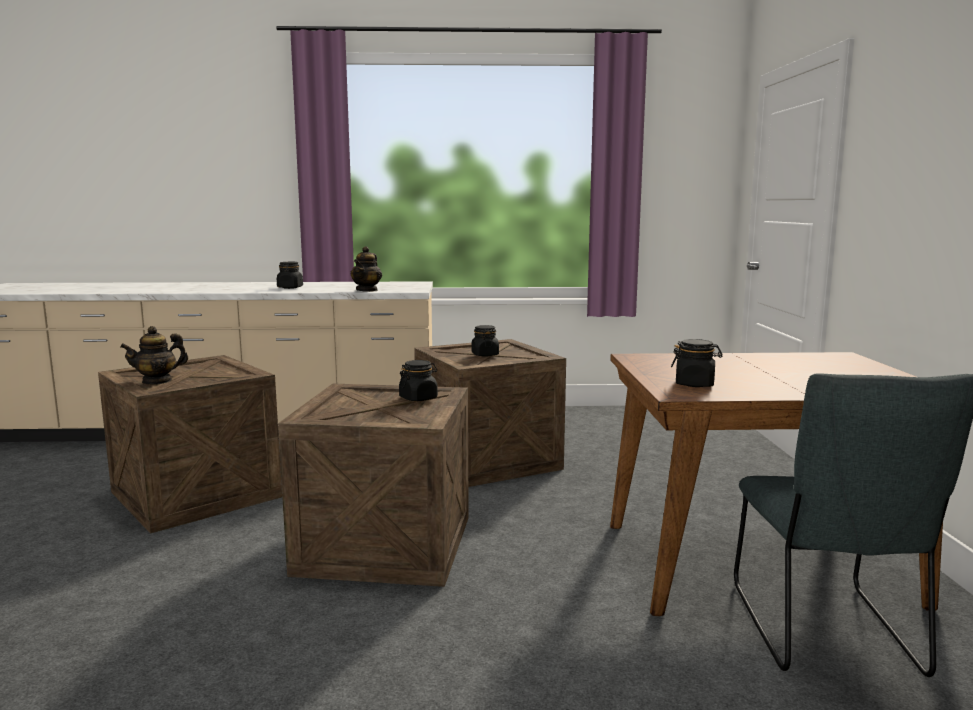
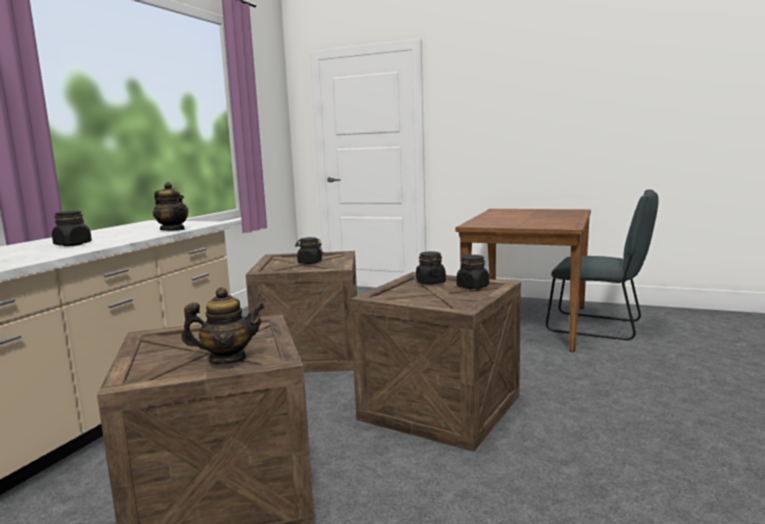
camera: 65 degrees left, 0 degrees up
(157, 381) = (227, 359): teapot -> teapot turned 90 degrees counterclockwise
(695, 384) = (548, 224): black jar -> black jar (473, 287)

